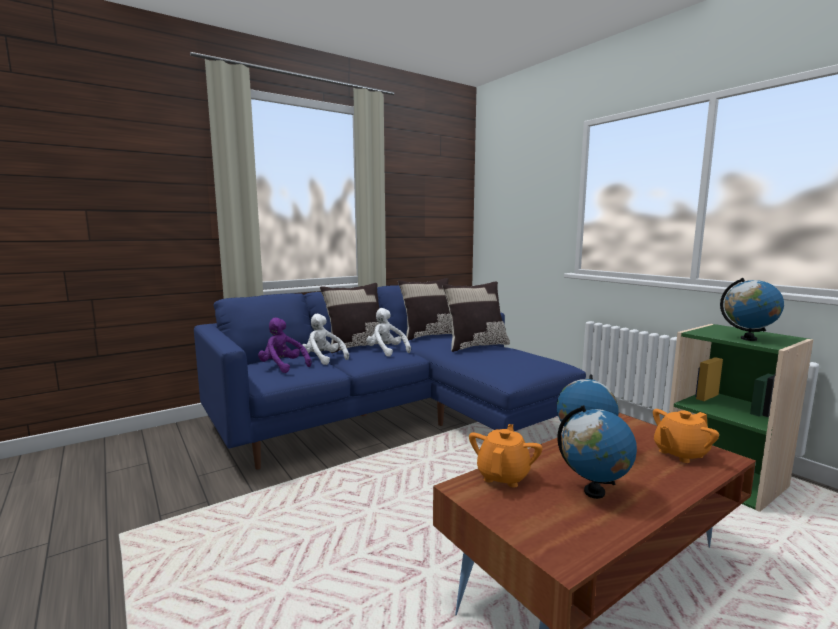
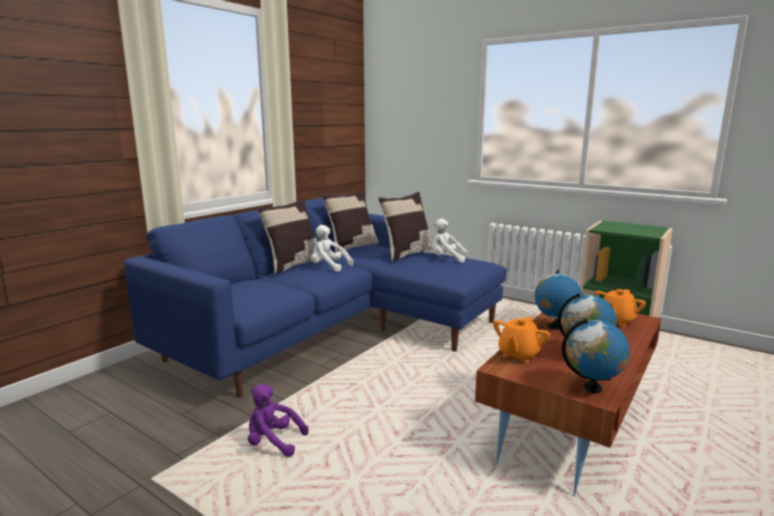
camera: 20 degrees left, 5 degrees up
(283, 367) = (245, 293): purple plush toy -> purple plush toy (273, 442)
(323, 359) = (274, 281): white plush toy -> white plush toy (447, 259)
(503, 475) = (518, 354): orange teapot -> orange teapot turned 150 degrees counterclockwise
(748, 339) = (636, 231): globe -> globe (592, 388)

